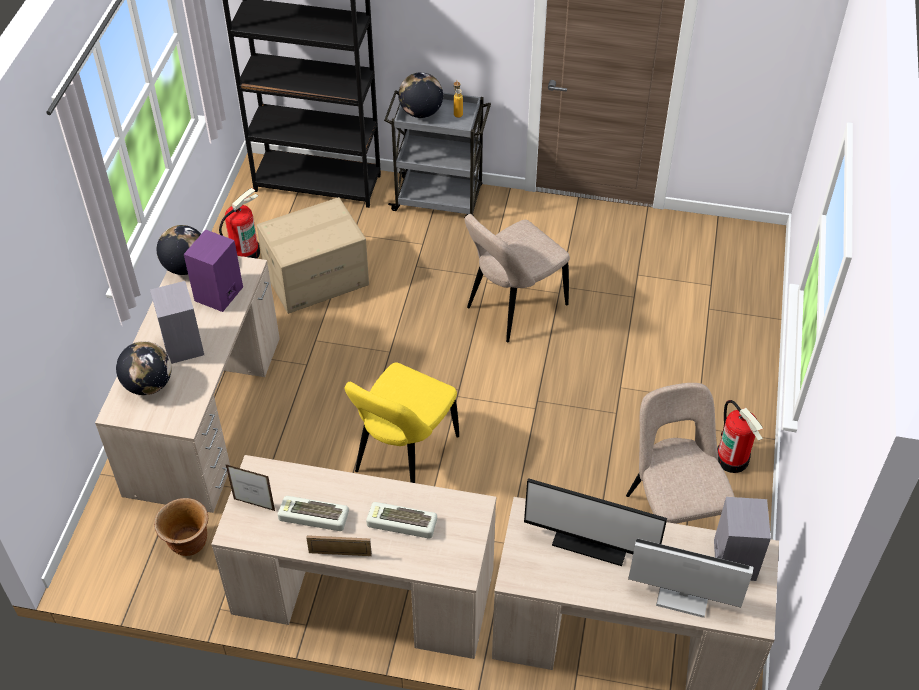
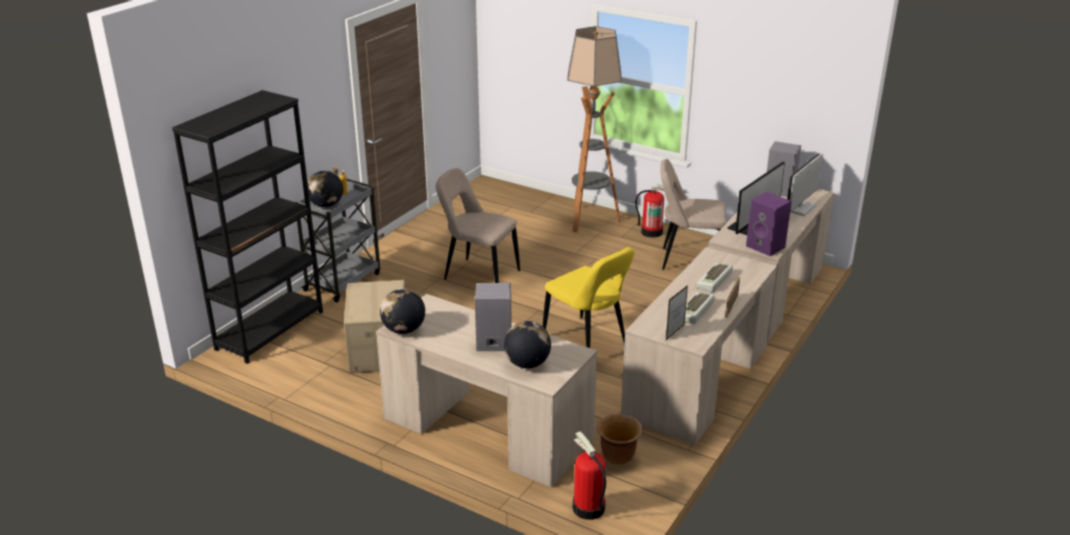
camera: 70 degrees left, 20 degrees down
(219, 295) = (449, 319): purple speaker -> purple speaker (766, 247)
(245, 253) = (319, 380): fire extinguisher -> fire extinguisher (588, 508)
(513, 308) = (478, 274): beige chair -> beige chair turned 135 degrees clockwise
(725, 379) = (590, 220): none -> floor lamp

